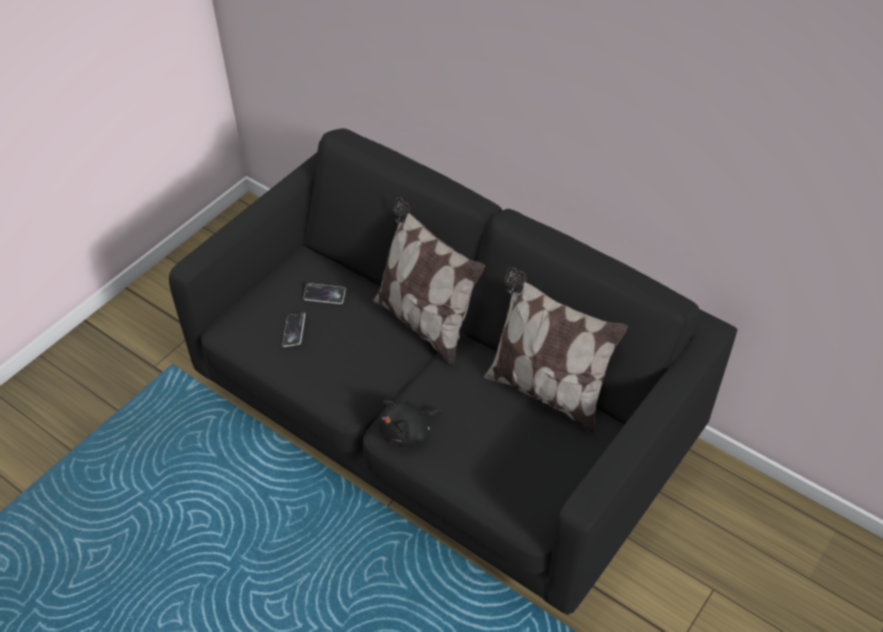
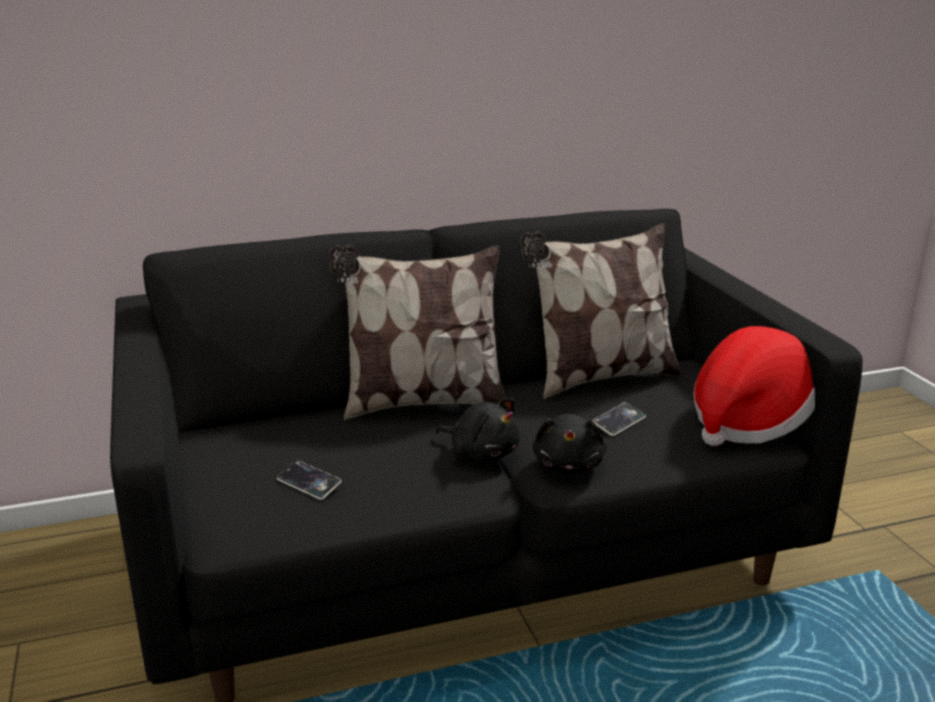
camera: 55 degrees left, 25 degrees down
(324, 295) = (285, 445): phone -> phone (619, 422)
(388, 384) = (481, 453): none -> black plush toy
(550, 502) = (749, 422): none -> hat

